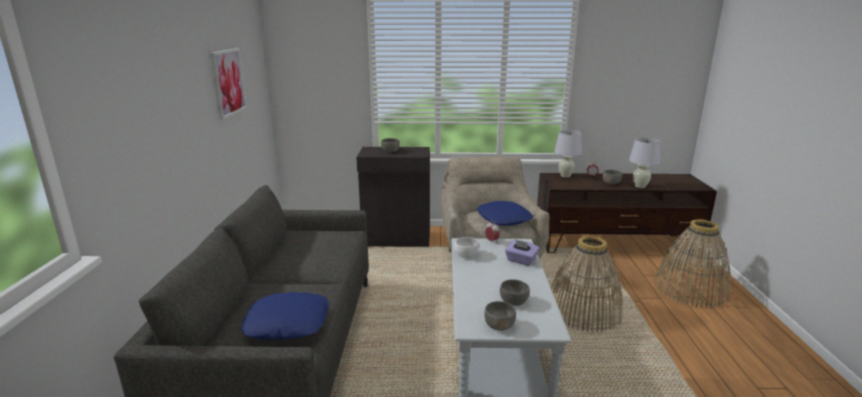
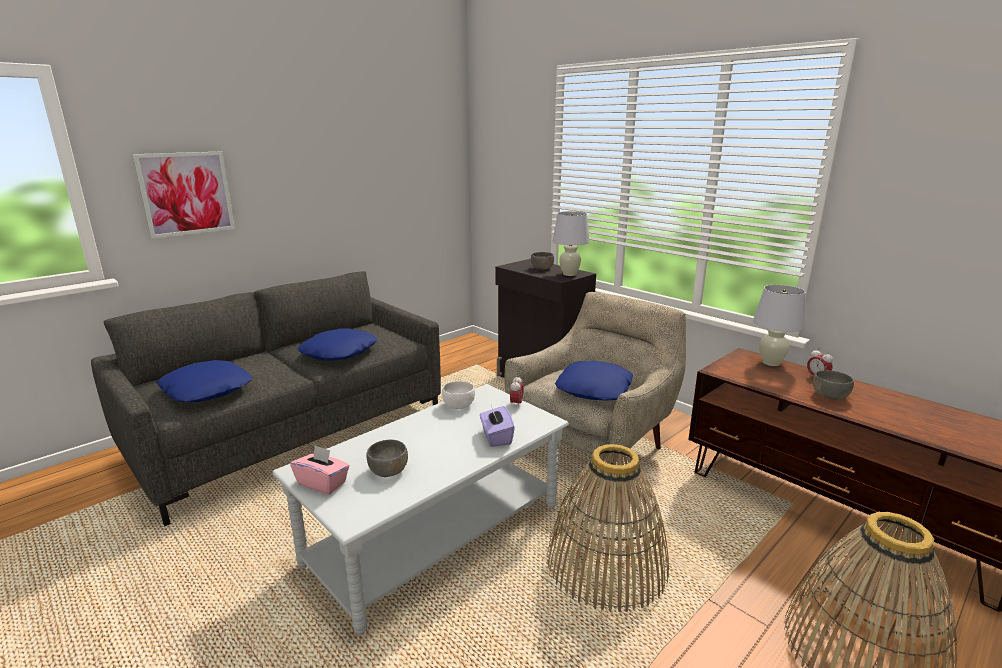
camera: 45 degrees right, 0 degrees up
(228, 82) = (378, 164): picture -> picture (186, 193)
(321, 257) = (338, 352): none -> blue pillow
(499, 326) = (322, 483): grey bowl -> pink tissue box
(640, 186) = (880, 418): white table lamp -> white table lamp (569, 274)

